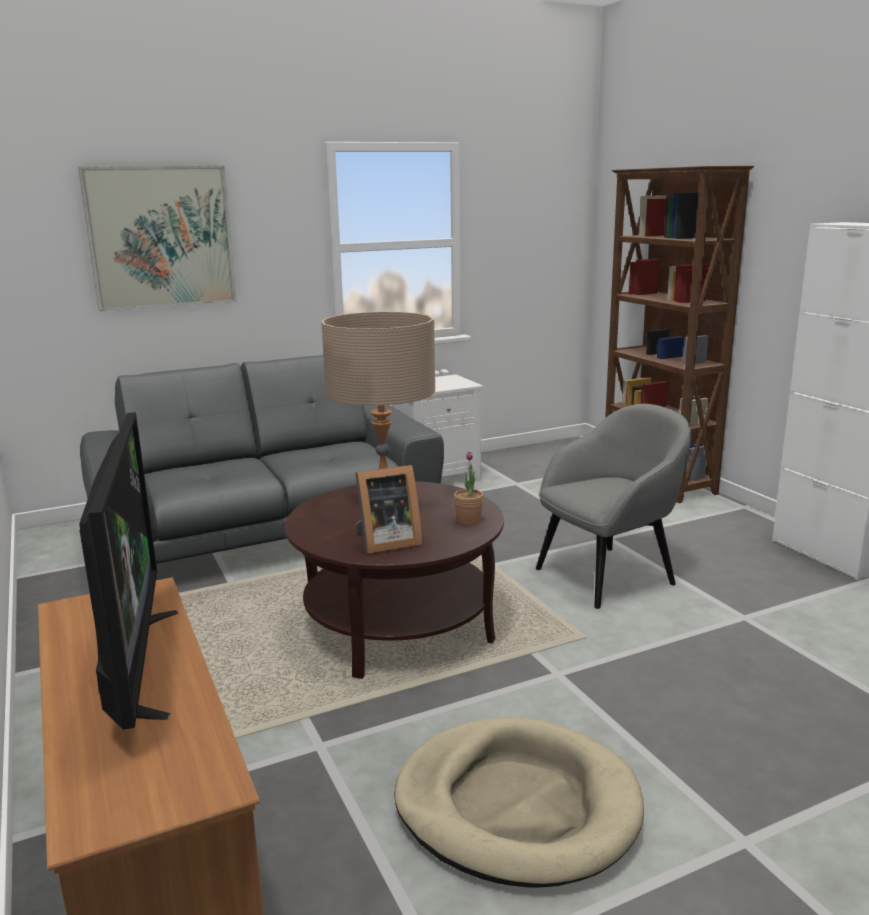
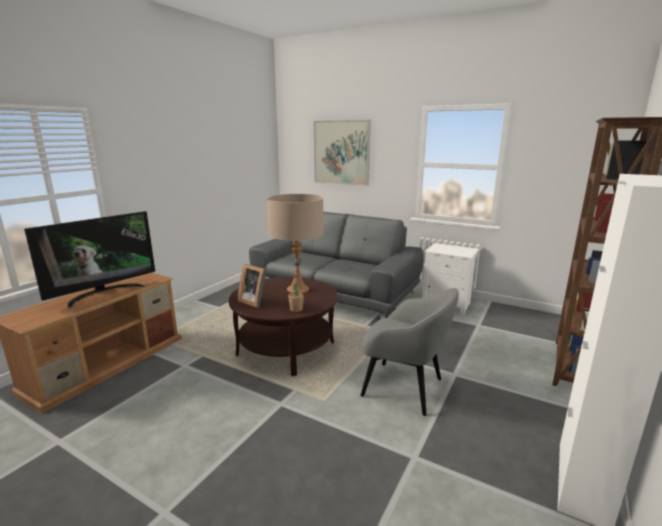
camera: 55 degrees right, 0 degrees up
(517, 806) = (165, 426): beige dog bed -> none

